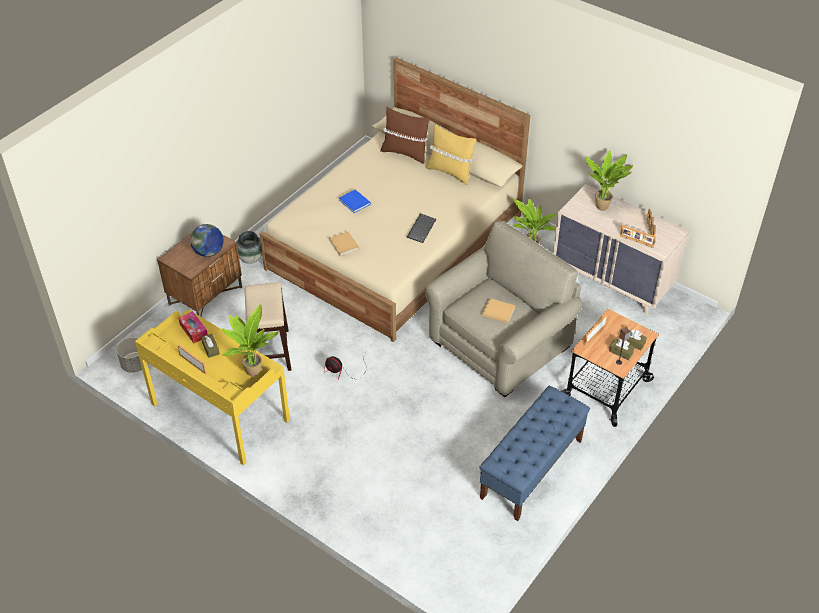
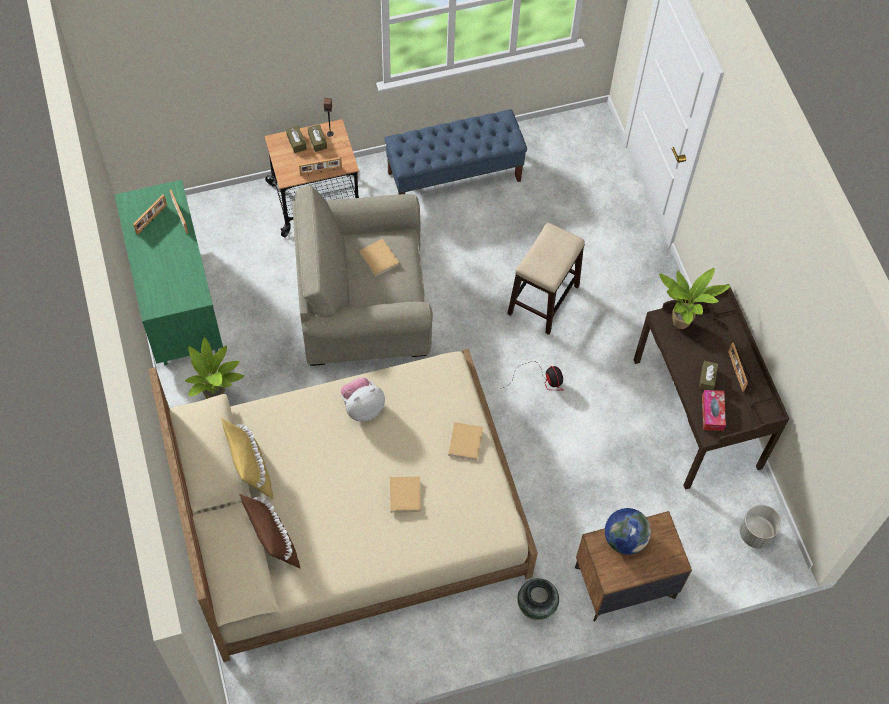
camera: 145 degrees left, 15 degrees up
(219, 413) = (697, 413): yellow desk -> brown desk
(270, 352) = (601, 453): stool -> stool (543, 299)
(355, 202) = (405, 494): blue book -> beige book
(421, 228) = (362, 407): keyboard -> plush toy
(603, 206) = (160, 278): potted plant -> none
(612, 280) = (178, 302): beige dresser -> green dresser

